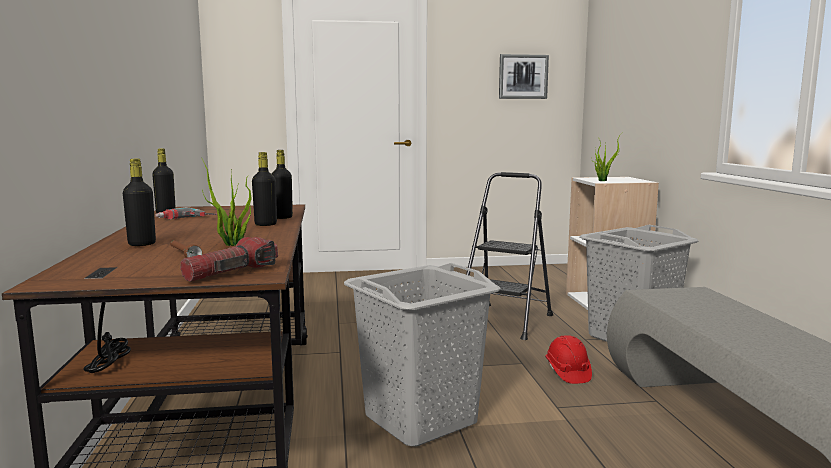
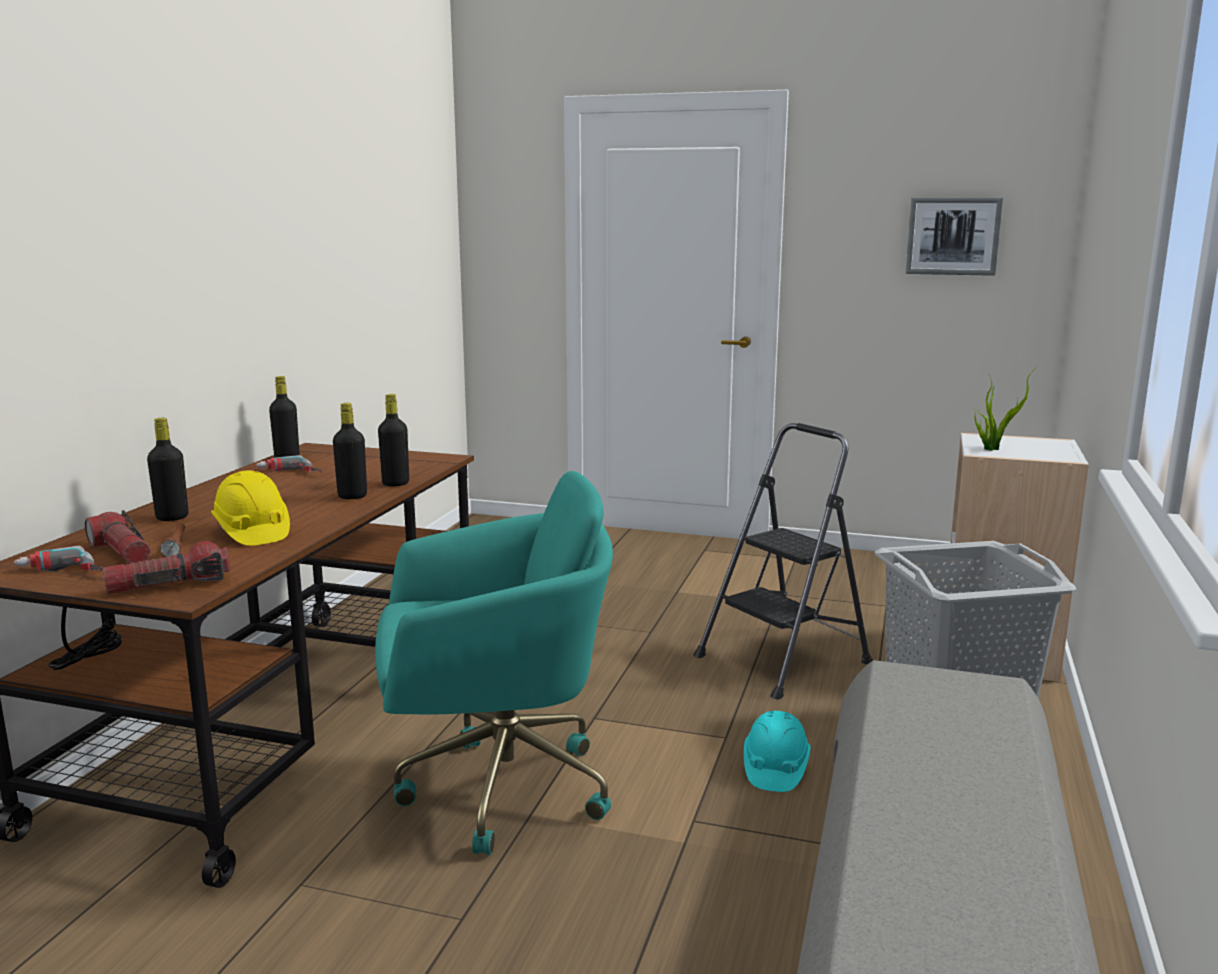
camera: 25 degrees right, 5 degrees up
(112, 277) = (60, 573): none -> power drill
(143, 263) = (122, 552): none -> flashlight
(231, 244) = (252, 532): potted plant -> yellow hard hat
(421, 420) = (496, 792): grey laundry basket -> turquoise office chair
(567, 372) = (775, 769): red hard hat -> turquoise hard hat

